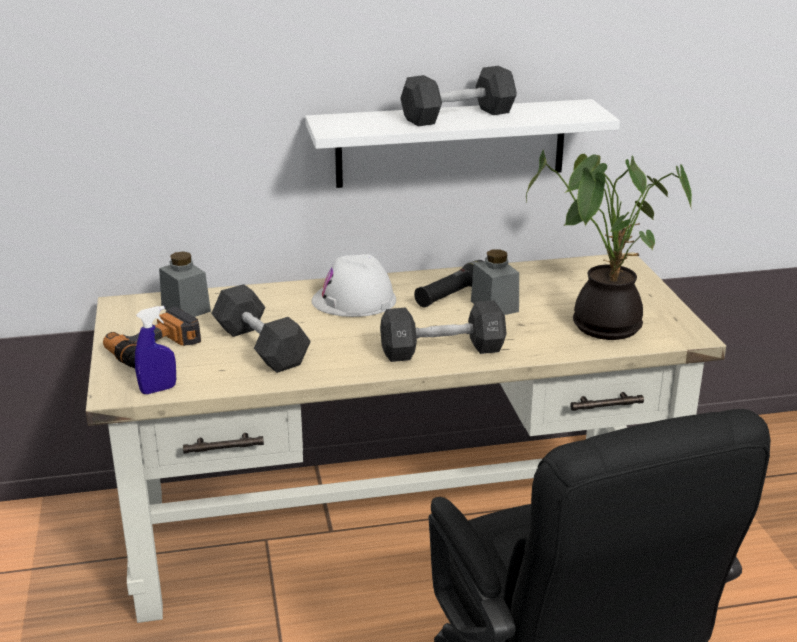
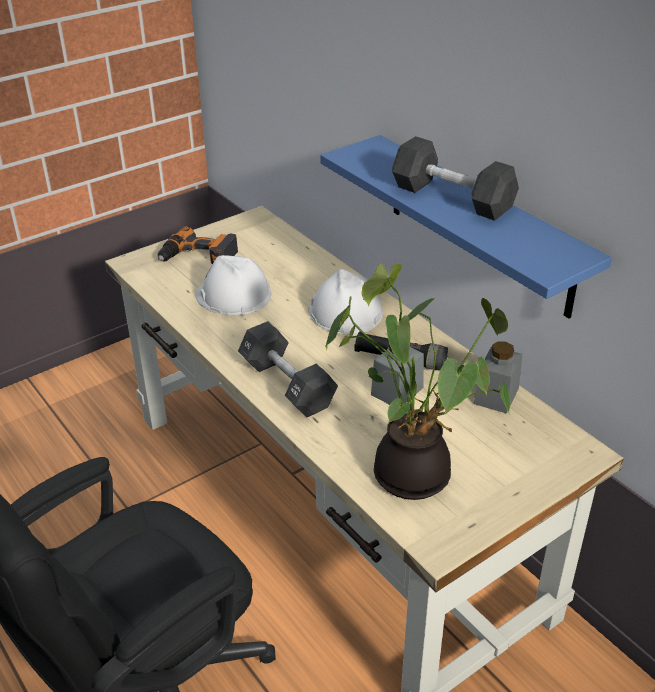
camera: 65 degrees right, 10 degrees up
(158, 389) = (145, 276): blue spray bottle -> none
(186, 309) = (269, 244): grey jar -> grey jar (496, 395)
(261, 346) = (233, 295): black dumbbell -> white hard hat
(451, 143) = (479, 225): white shelf -> blue shelf

